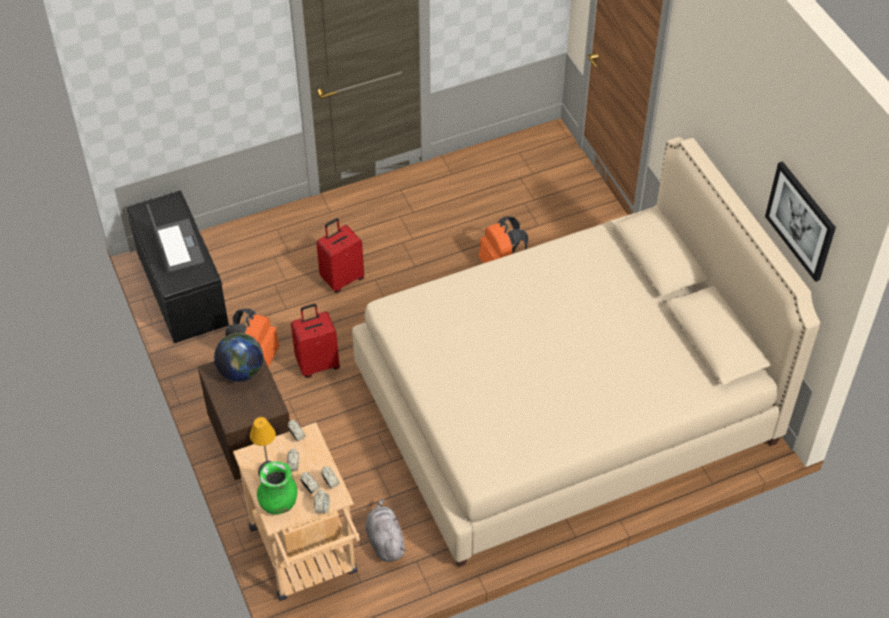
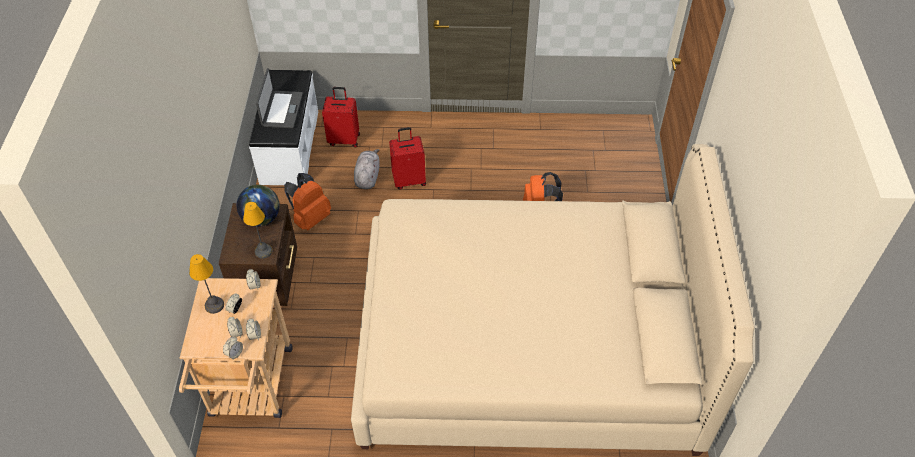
camera: 25 degrees right, 0 degrees up
(181, 289) = (289, 147): black bench -> white bench
(265, 404) = (263, 251): none -> table lamp
(279, 502) = (205, 334): green vase -> none
(317, 364) = (352, 238): red suitcase -> red suitcase (344, 139)
(385, 541) = (317, 401): grey plush toy -> grey plush toy (367, 177)
(801, 220) = (766, 252): picture -> none

